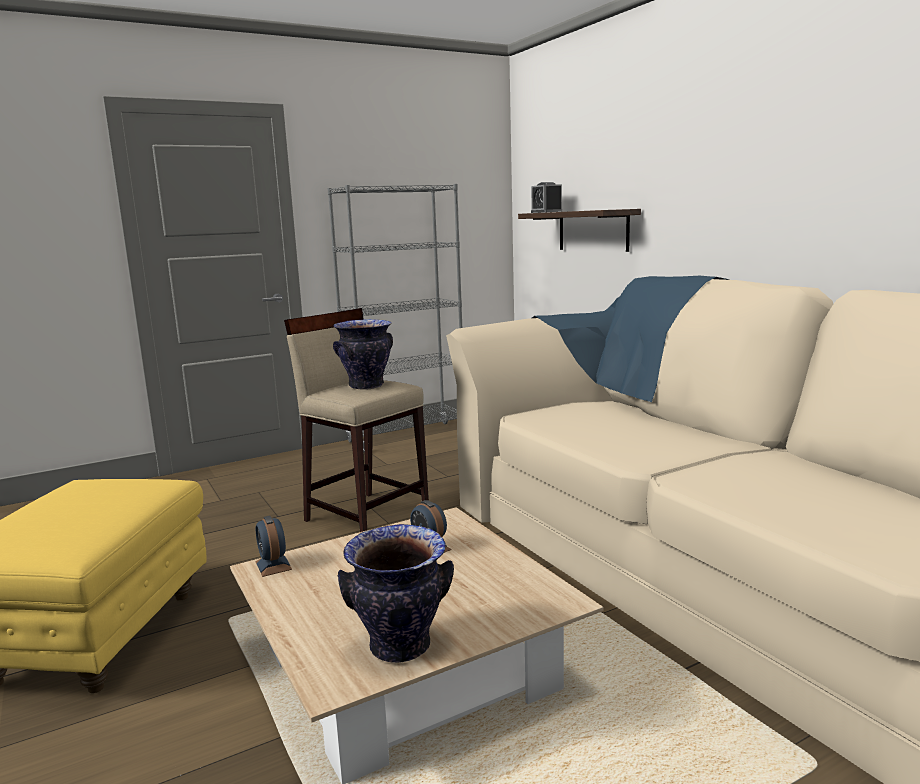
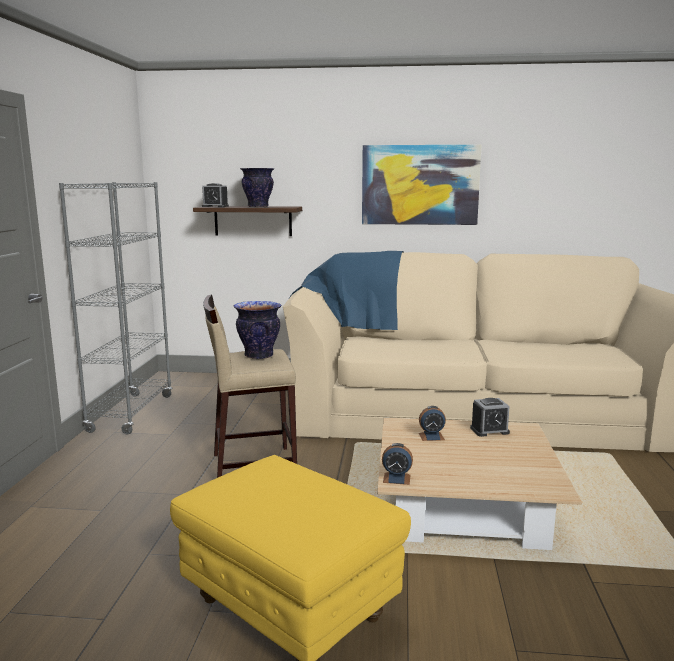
camera: 55 degrees left, 0 degrees up
(400, 647) = (535, 469): vase -> vase (258, 207)
(508, 577) = (489, 430): none -> alarm clock
(794, 162) = (420, 185): none -> picture

